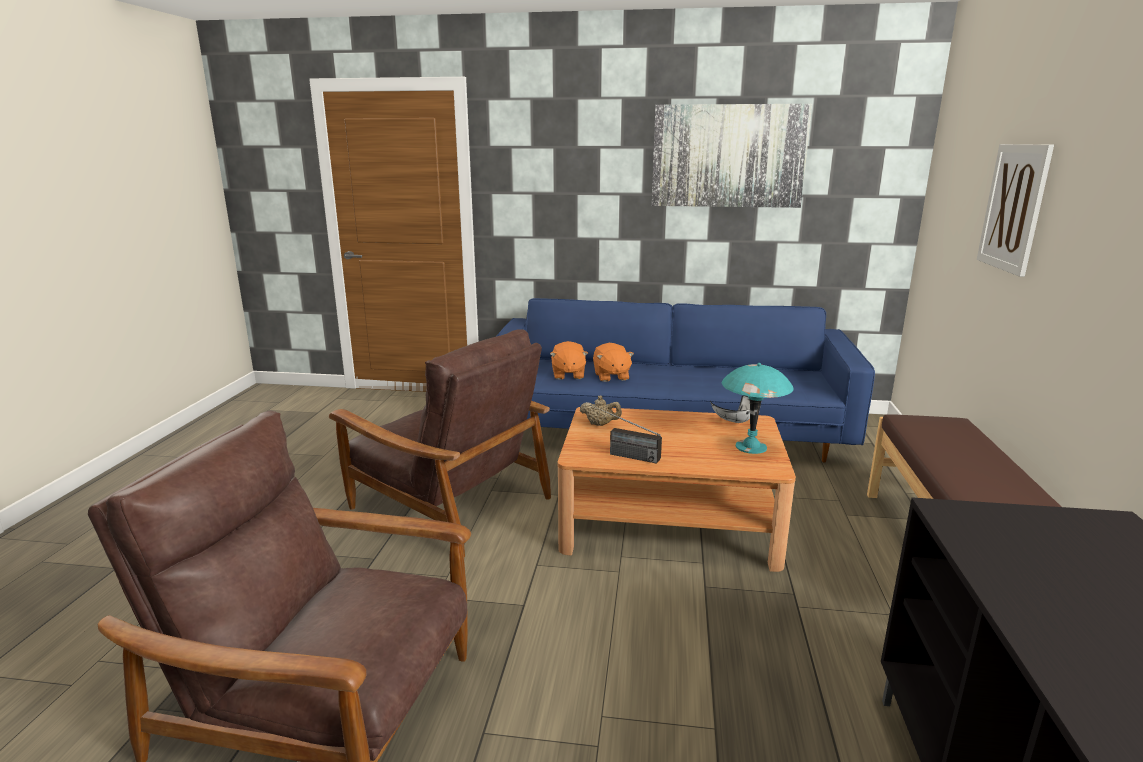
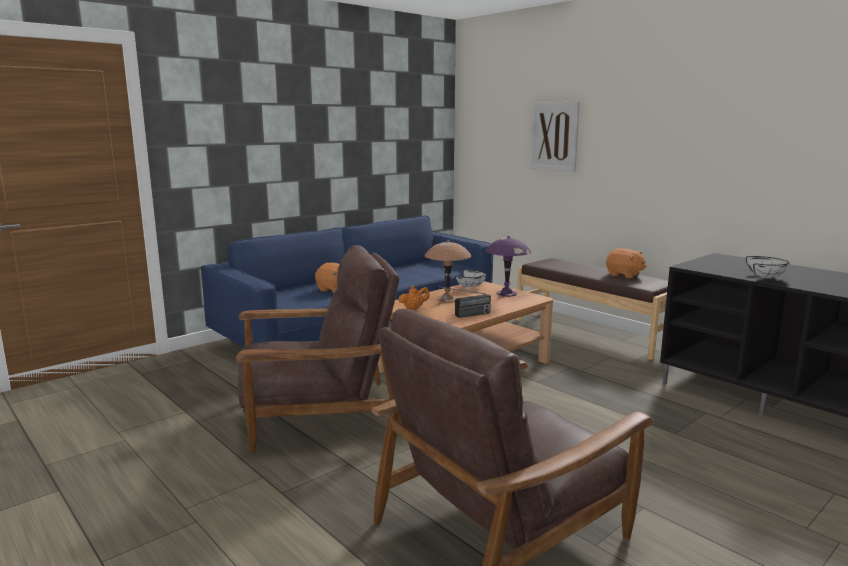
camera: 50 degrees left, 5 degrees down
(568, 375) = (303, 296): orange plush toy -> orange plush toy (624, 275)
(600, 424) = (413, 308): beige teapot -> orange teapot
(661, 427) = (447, 299): none -> brown table lamp
(728, 156) = (352, 112): picture -> none
(751, 446) = (506, 293): turquoise table lamp -> purple table lamp
(1044, 606) = (766, 277): none -> white bowl

